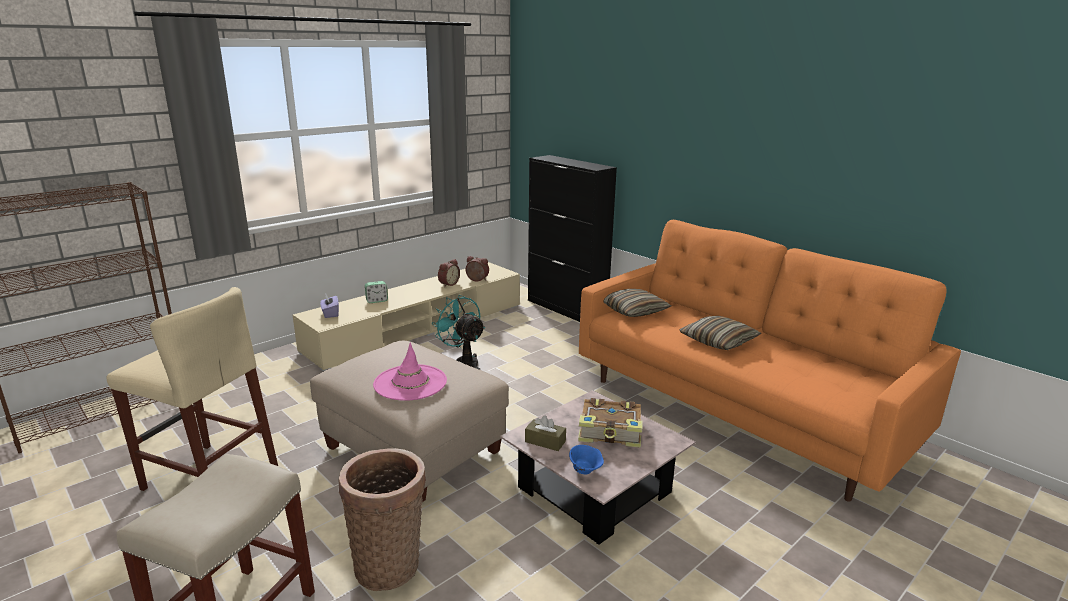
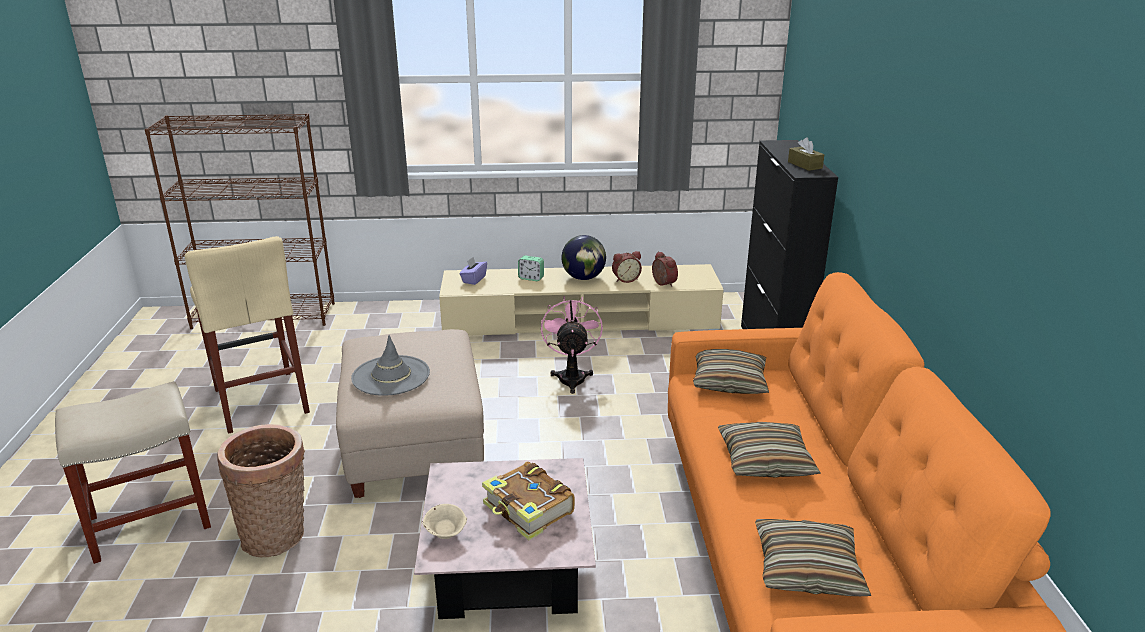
camera: 40 degrees right, 5 degrees up
(410, 383) = (391, 376): pink hat -> grey hat
(417, 290) = (583, 278): none -> globe
(463, 362) = (571, 376): turquoise fan -> pink fan
(545, 441) = (456, 488): brown tissue box -> brown tissue box (805, 165)
(585, 470) = (446, 534): blue bowl -> beige bowl
(820, 380) = (807, 569): none -> pillow

